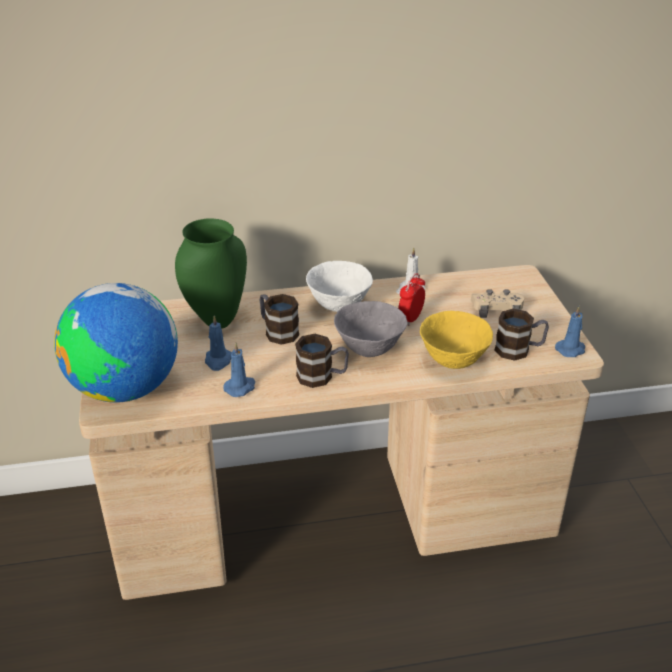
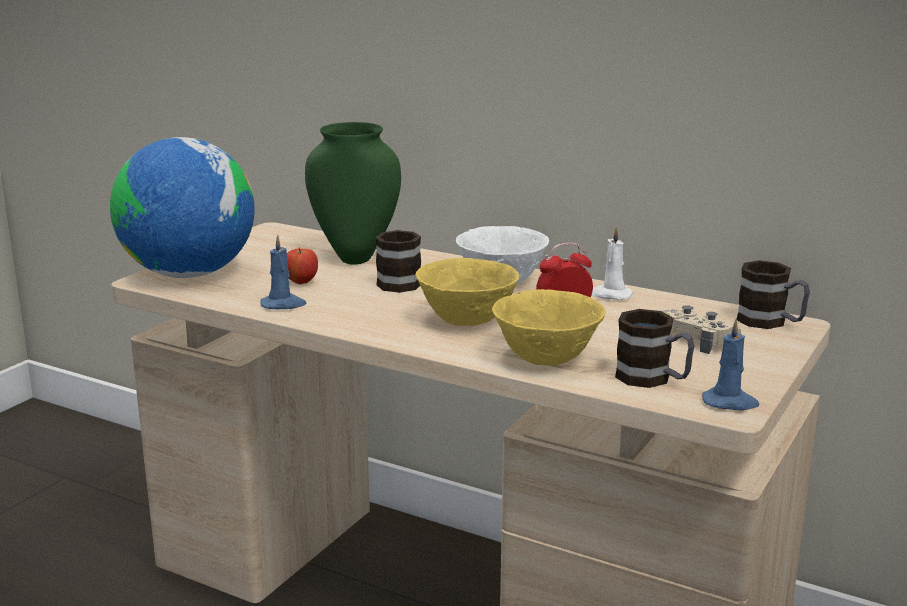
camera: 40 degrees right, 15 degrees down
(218, 360) = (301, 282): blue candle -> apple
(322, 376) = (375, 323): mug -> mug (770, 322)
(369, 349) = (467, 321): grey bowl -> yellow bowl

